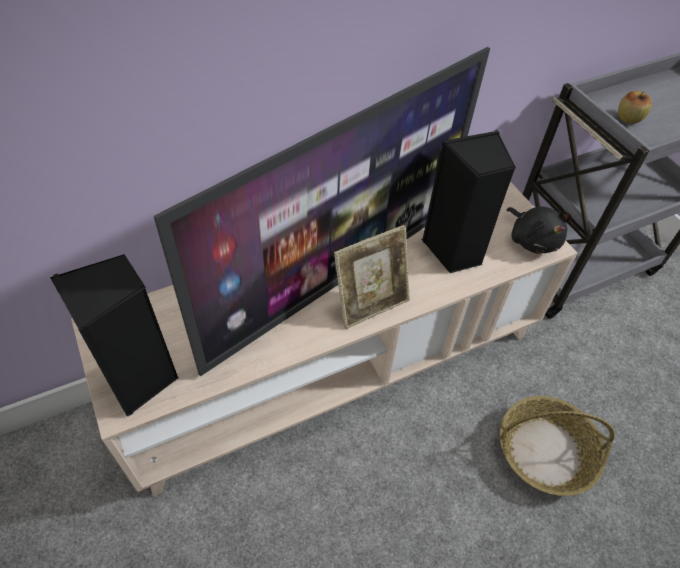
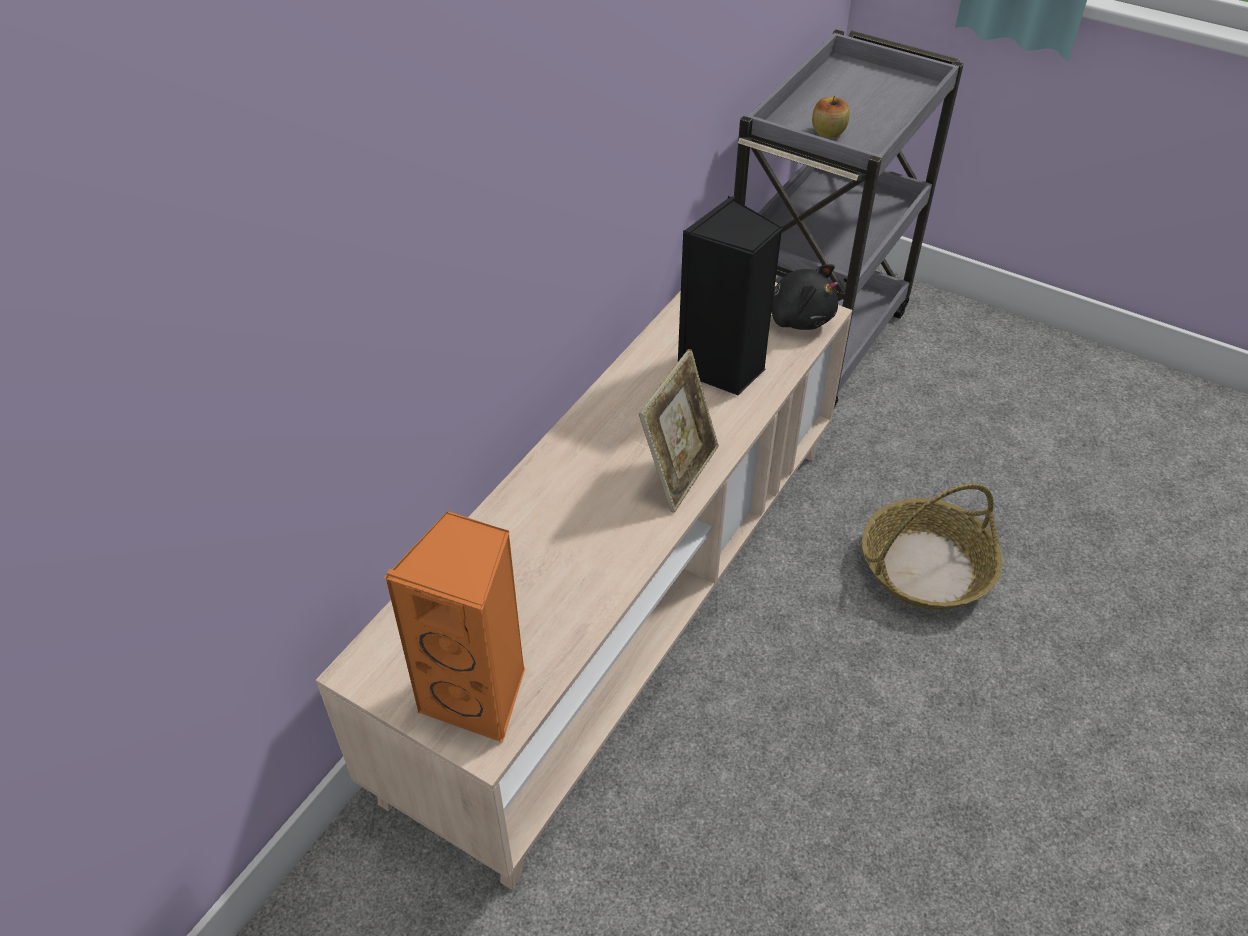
camera: 30 degrees left, 5 degrees down
(142, 379) = (479, 694): black speaker -> orange speaker
(334, 280) = (615, 466): television -> none

